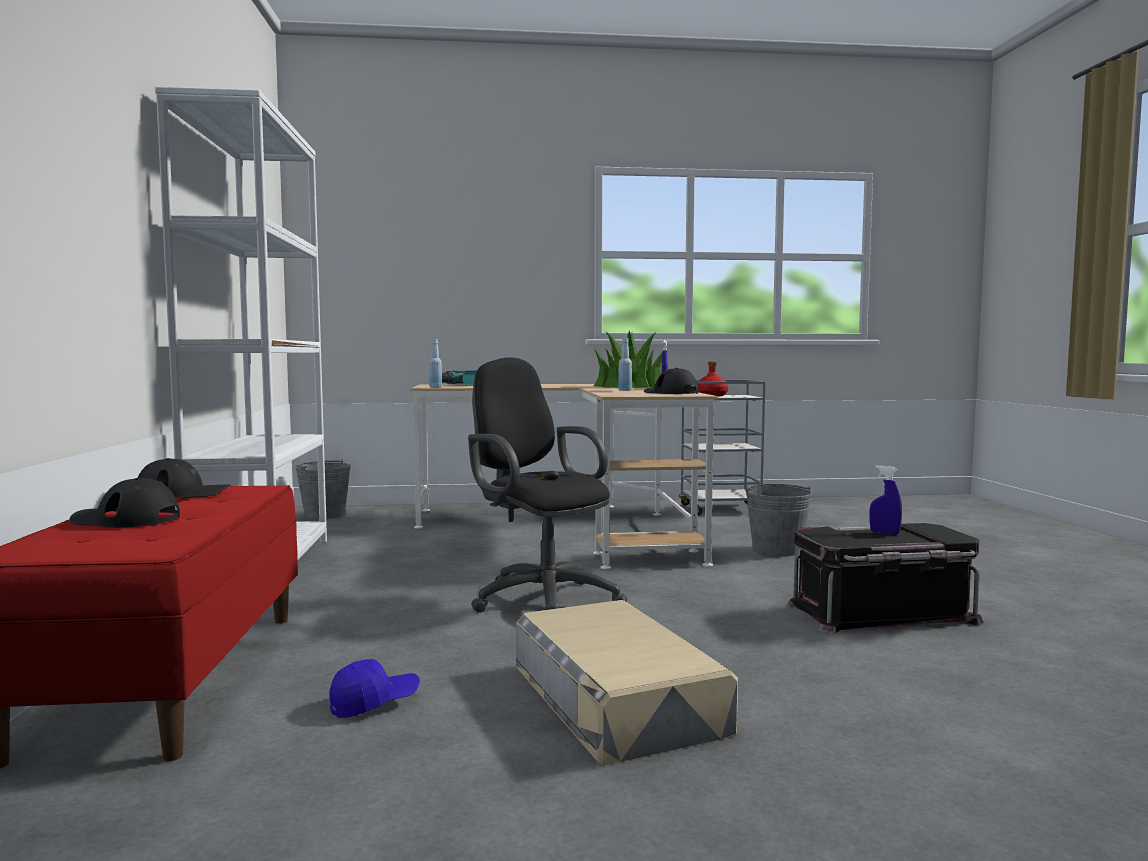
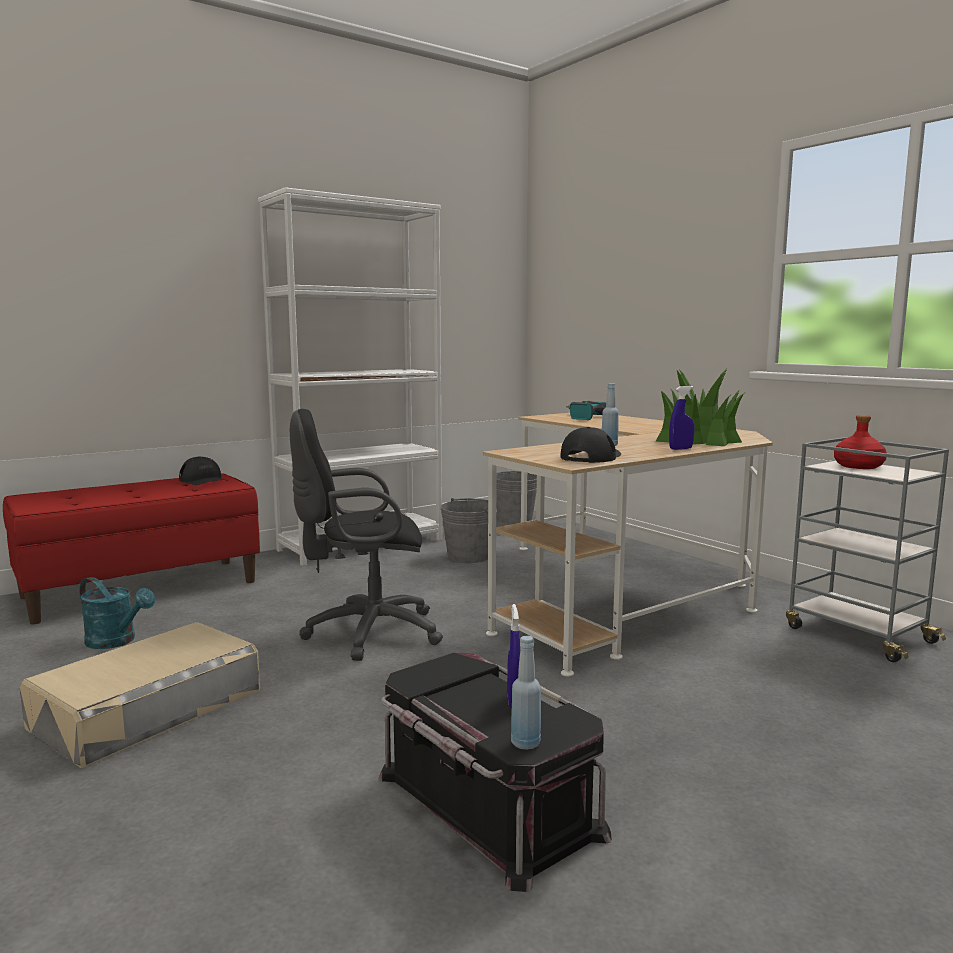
camera: 60 degrees right, 5 degrees up
(126, 519) = (116, 490): black cap -> none
(374, 703) = (117, 642): blue cap -> turquoise watering can
(435, 387) = (539, 418): blue bottle -> blue bottle (525, 743)
(541, 599) = (365, 633): black office chair -> black office chair turned 120 degrees counterclockwise
(776, 550) = (698, 698): grey bucket -> grey bucket (468, 557)

